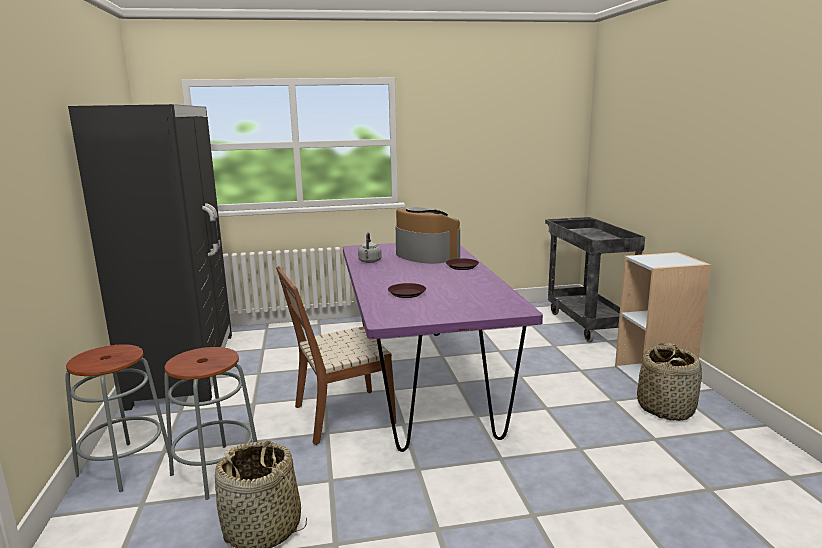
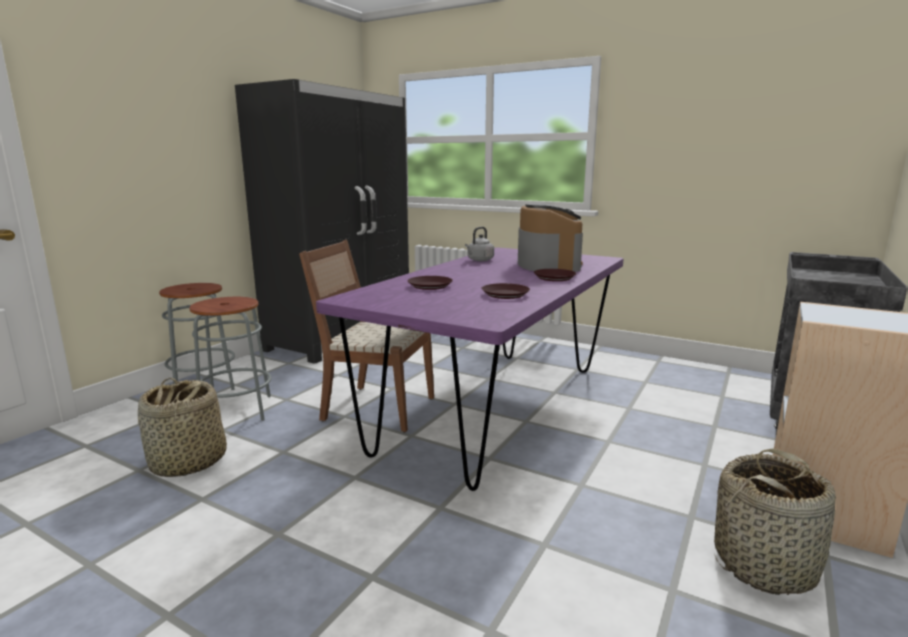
camera: 40 degrees right, 0 degrees up
(472, 287) = (506, 294): none -> brown plate

